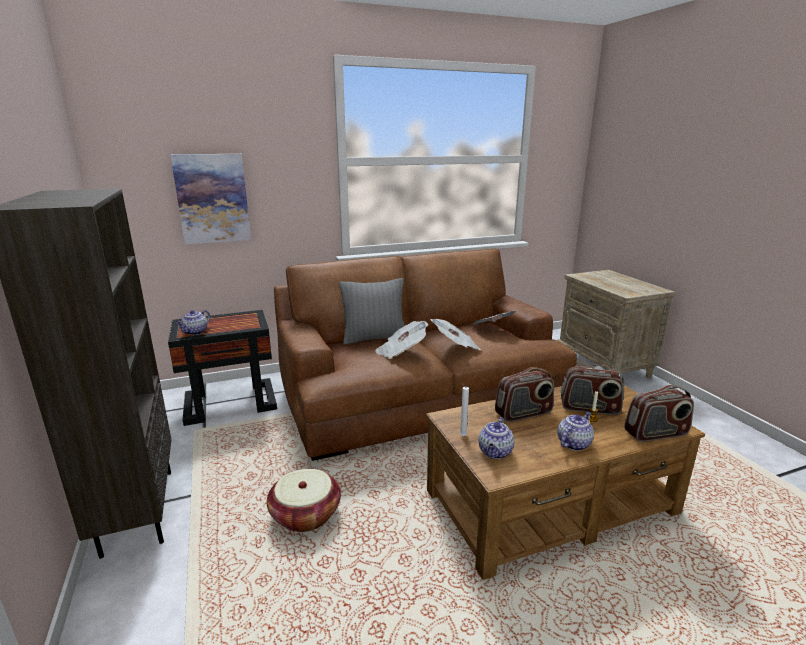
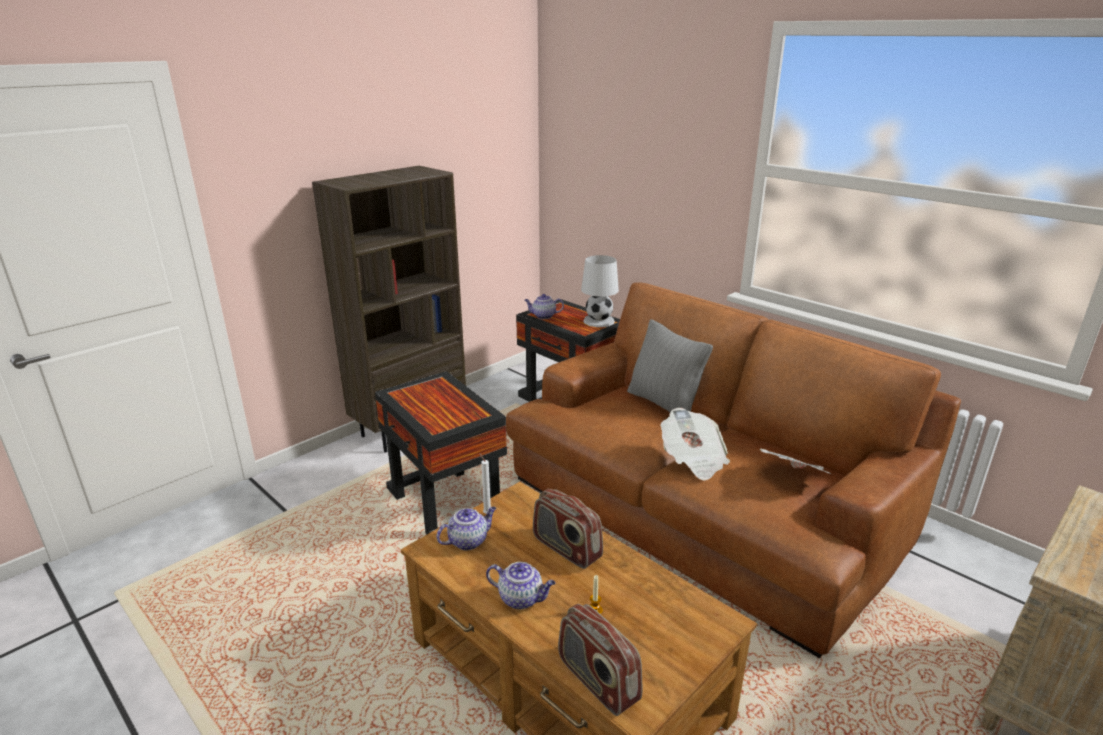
camera: 65 degrees right, 5 degrees up
(212, 199) = (622, 188): picture -> none
(243, 317) = (598, 321): none -> white table lamp
(305, 514) = (446, 504): basket -> black side table
(401, 352) = (636, 427): newspaper -> none
(495, 452) = (468, 541): teapot -> teapot turned 150 degrees clockwise
(589, 408) = (624, 606): radio -> none

